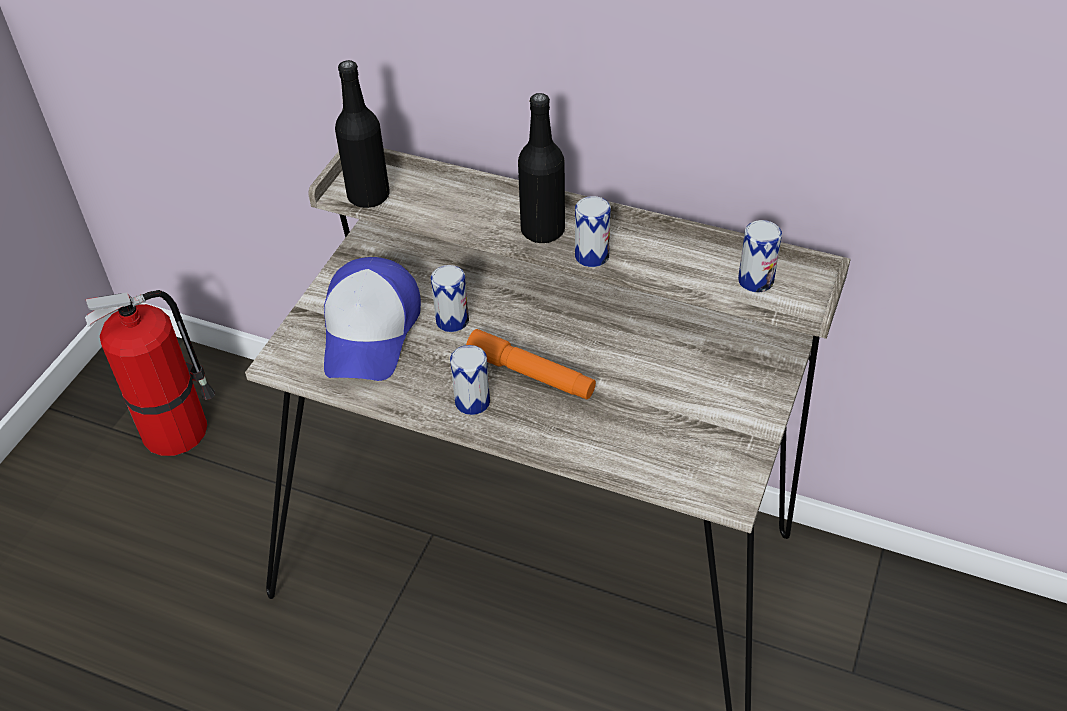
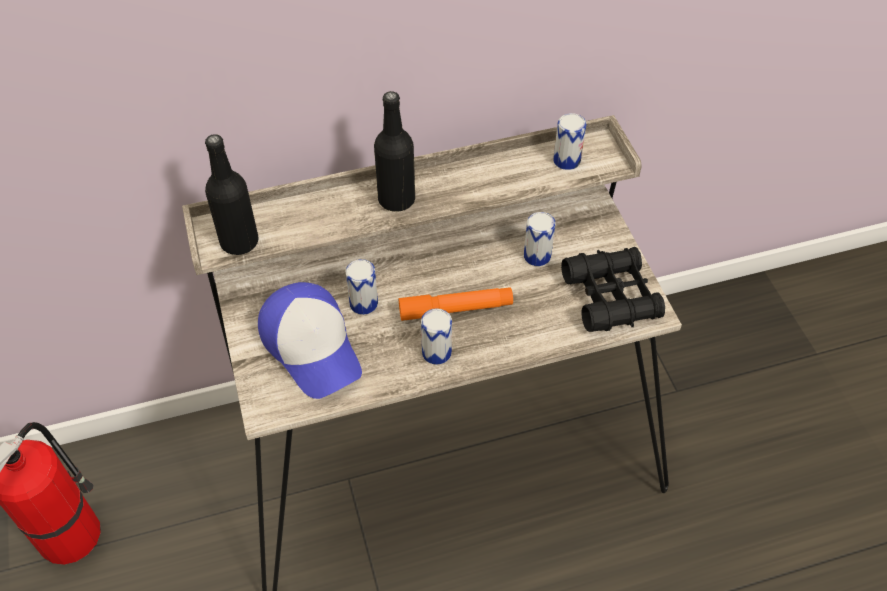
camera: 40 degrees left, 5 degrees up
(592, 256) = (448, 200): can -> can (537, 256)
(701, 453) = (611, 297): none -> black binoculars

